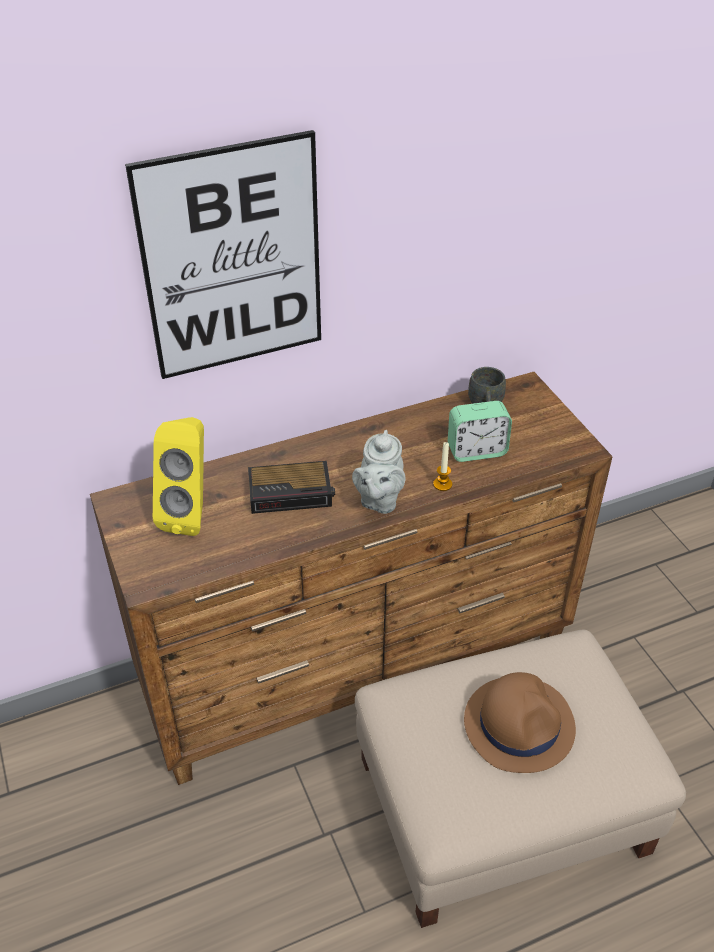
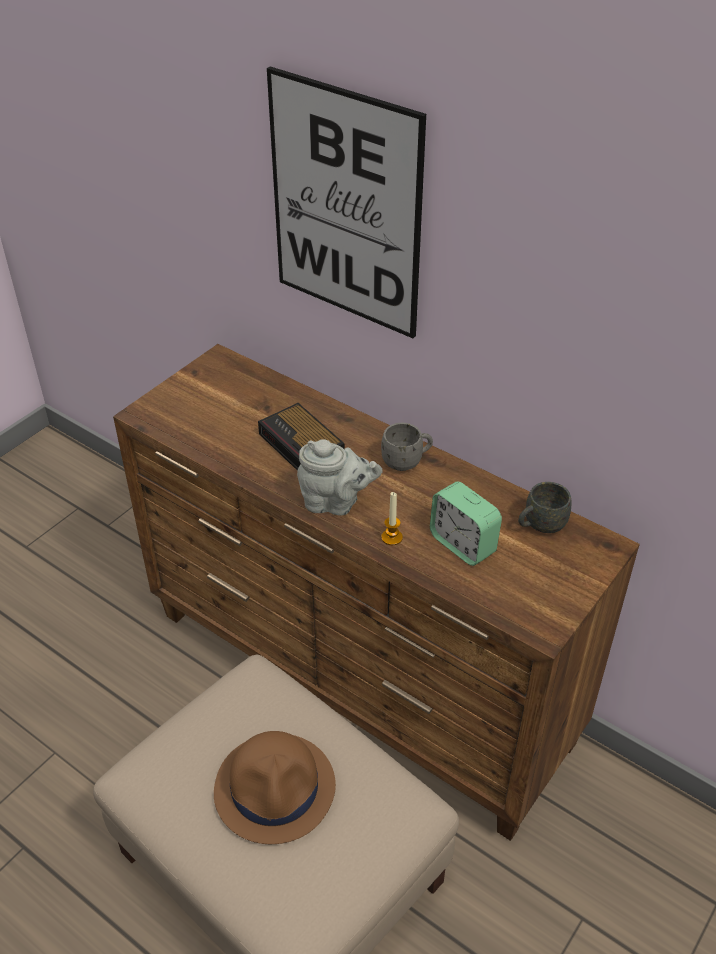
camera: 60 degrees right, 0 degrees up
(191, 514) = (233, 402): yellow speaker -> none
(363, 441) = (407, 461): none -> grey mug
(379, 500) = (335, 503): grey teapot -> grey teapot turned 150 degrees counterclockwise

